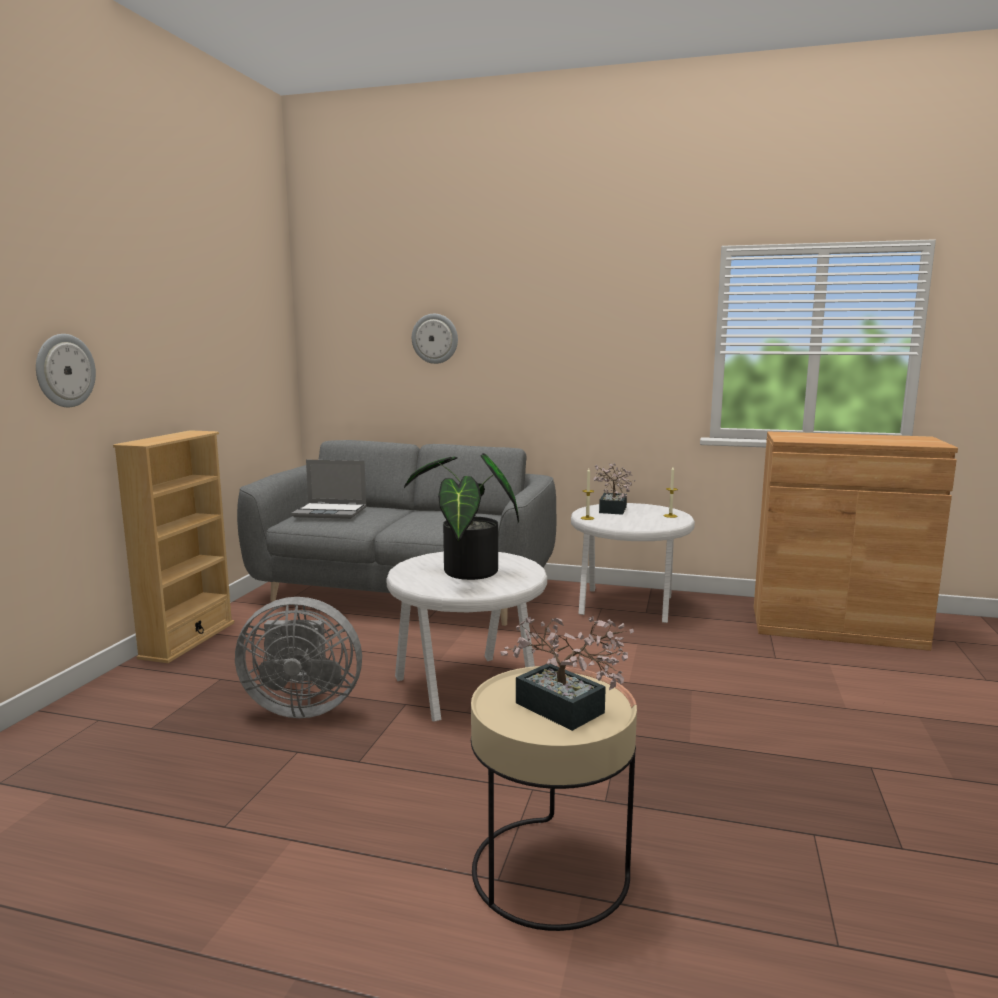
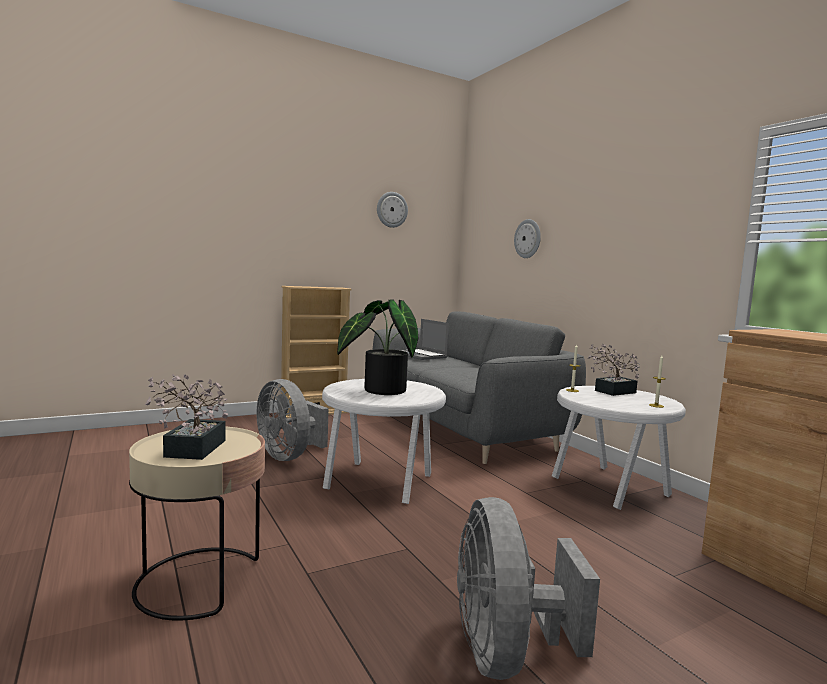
camera: 45 degrees right, 5 degrees down
(64, 370) = (257, 241): wall clock -> wall clock (391, 209)
(811, 762) = (506, 653): none -> grey fan

